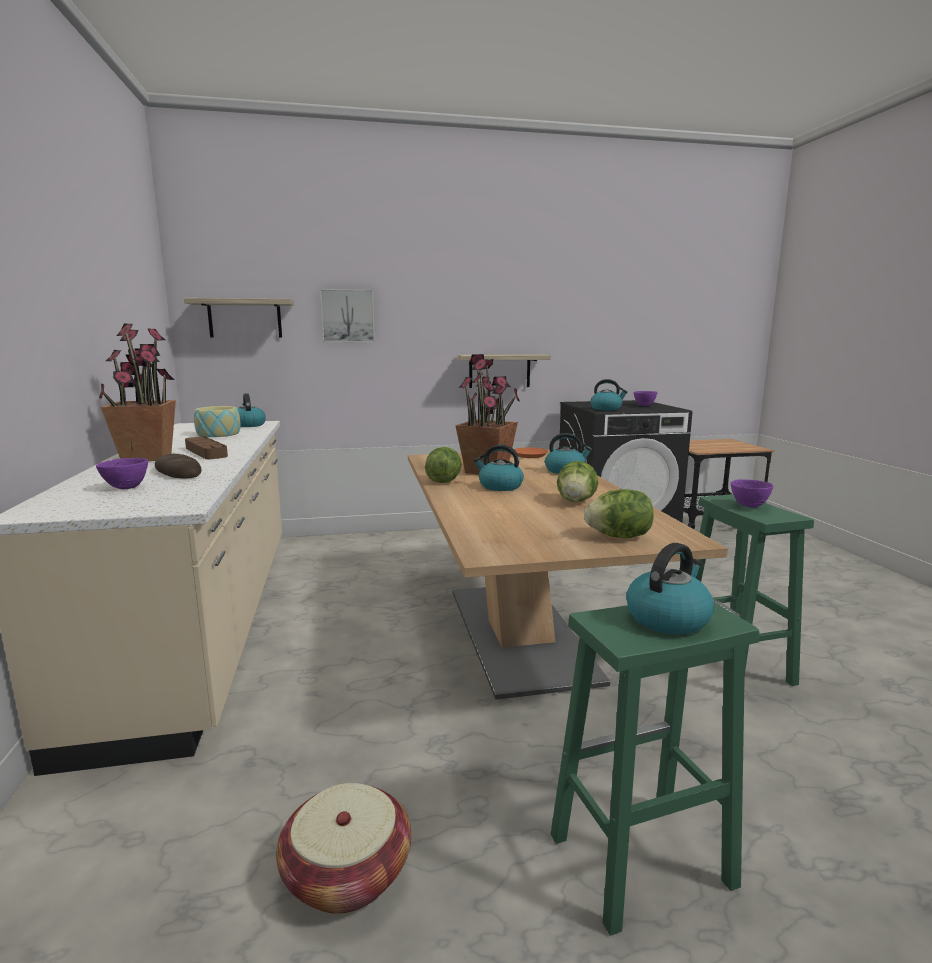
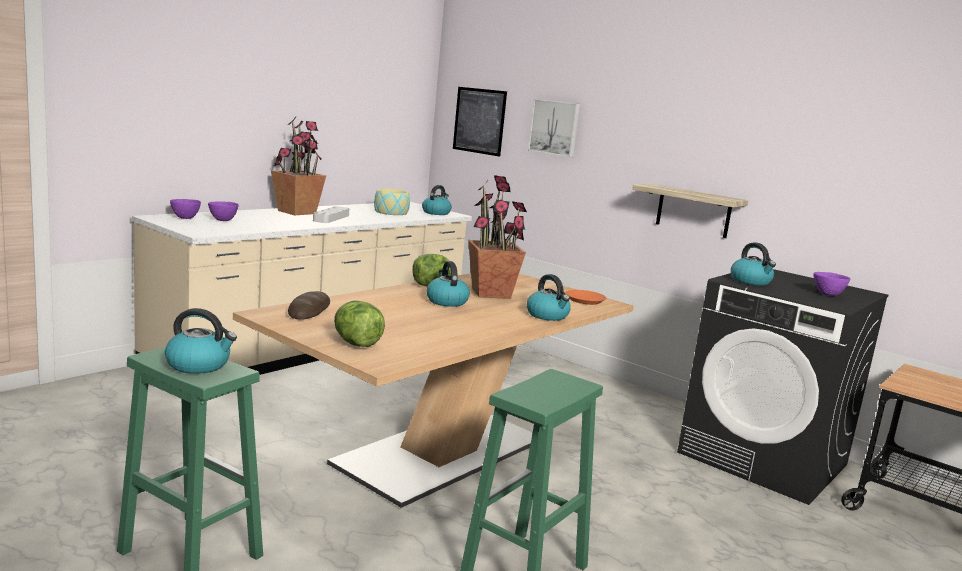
camera: 50 degrees right, 0 degrees up
(178, 472) = (270, 222): bread -> bread (309, 310)
(206, 452) = (331, 218): brown tray -> grey tray
(245, 318) = (479, 121): shelf -> picture
(347, 873) = (119, 461): basket -> none
(576, 501) = (441, 326): lettuce -> none
(750, 506) = (551, 388): purple bowl -> purple bowl (185, 218)

